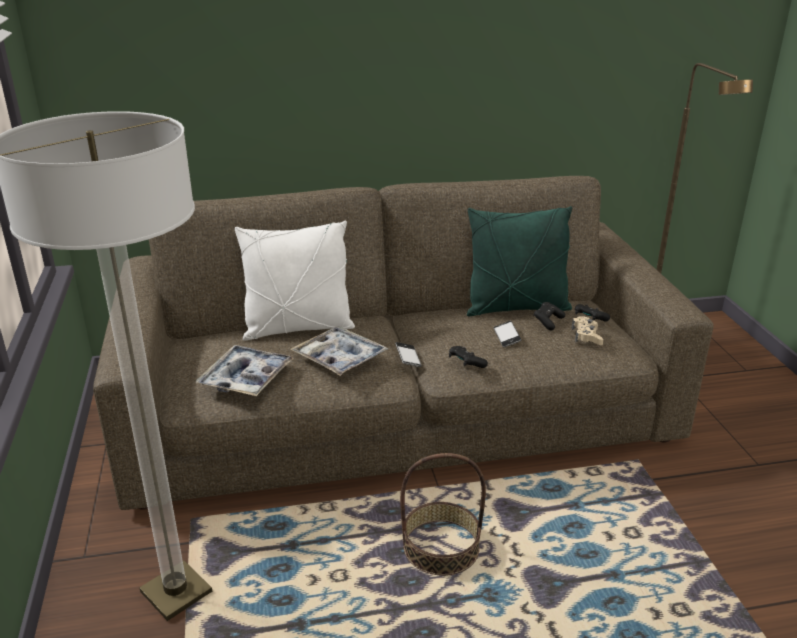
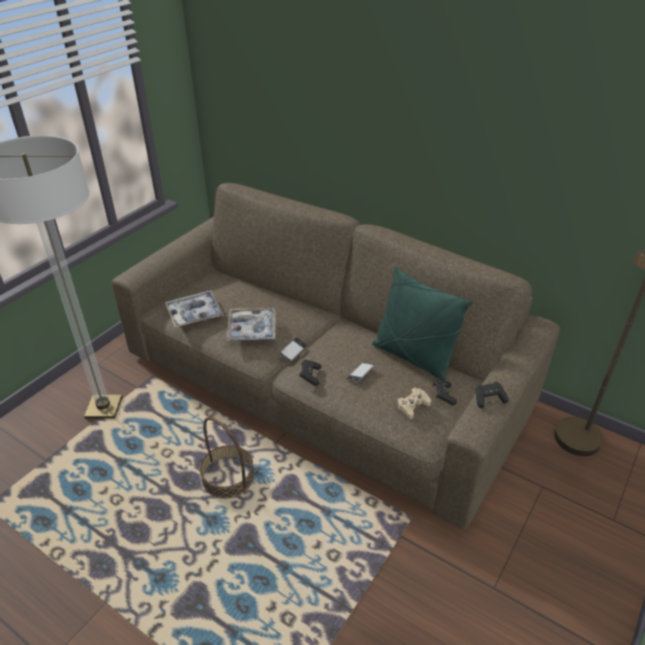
camera: 45 degrees right, 10 degrees up
(298, 328) = (270, 297): white pillow -> none
(547, 321) = (405, 379): black game controller -> black game controller (489, 399)

